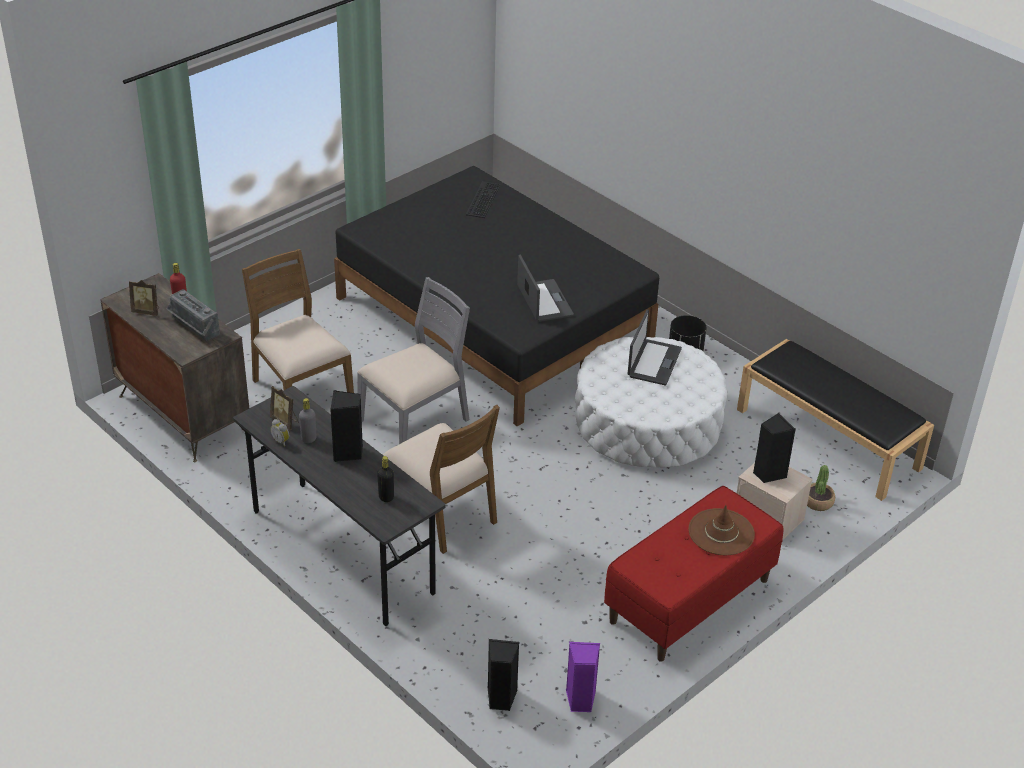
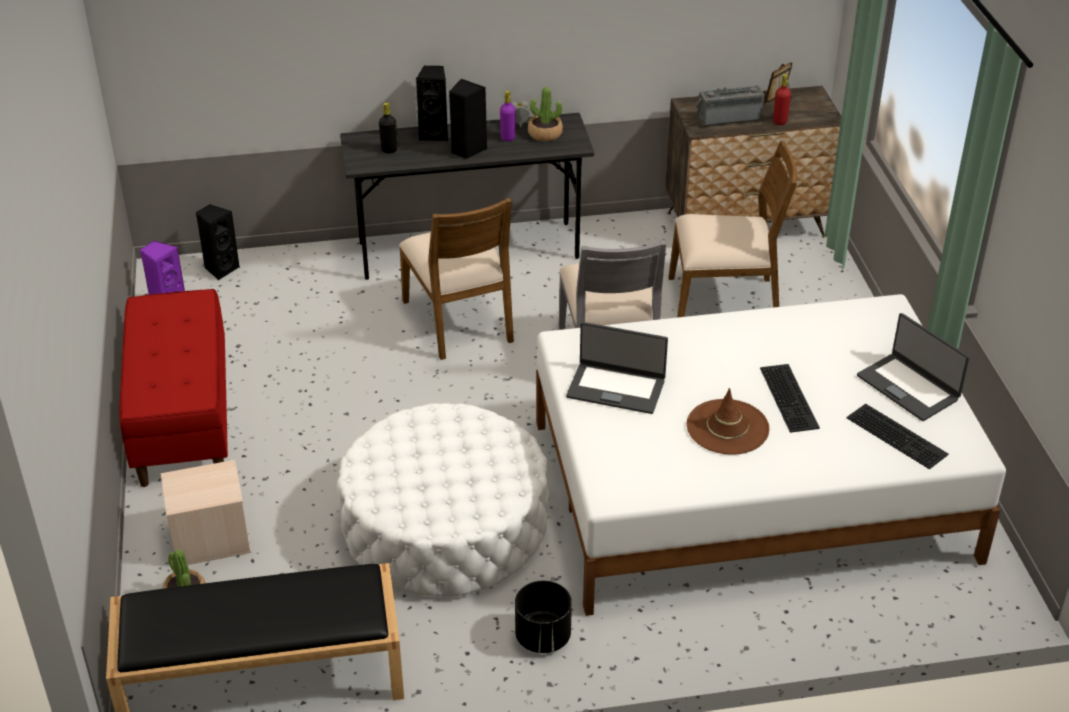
camera: 125 degrees right, 0 degrees up
(285, 421) = (545, 134): picture frame -> potted plant
(308, 439) = (508, 138): grey bottle -> purple bottle
(441, 512) = (459, 321): brown chair -> brown chair turned 105 degrees counterclockwise
(486, 239) = (791, 398): none -> keyboard
(493, 320) = (749, 490): black bed -> white bed
(653, 362) = (466, 480): laptop -> laptop (908, 387)
(721, 532) = (163, 371): brown hat -> brown hat (727, 427)
(768, 473) = (212, 484): black speaker -> black speaker (435, 134)

